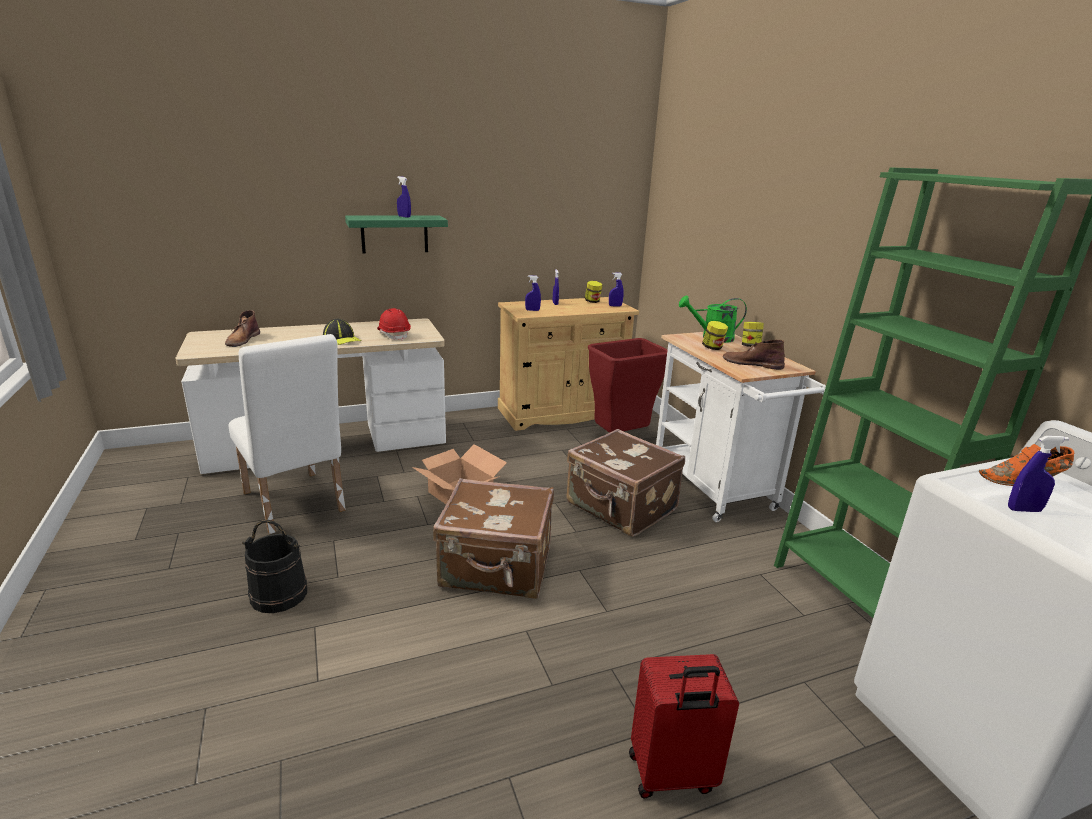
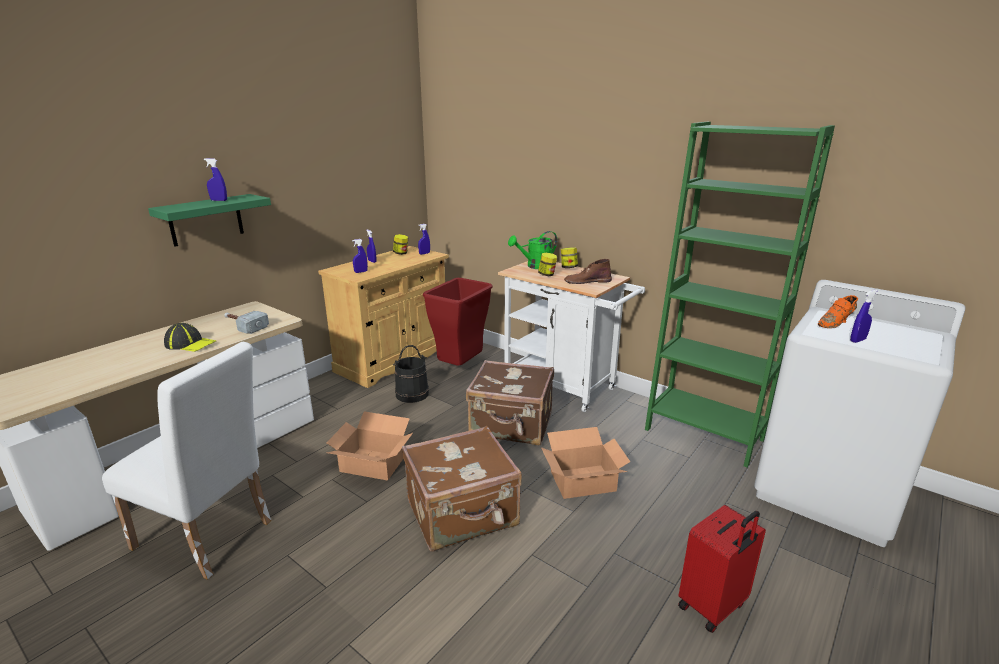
camera: 30 degrees left, 0 degrees up
(242, 339) = (62, 375): brown boot -> none
(279, 594) = (280, 632): black bucket -> black bucket (412, 394)
(394, 335) = (243, 326): red hard hat -> hammer
(646, 588) = (583, 481): none -> cardboard box

